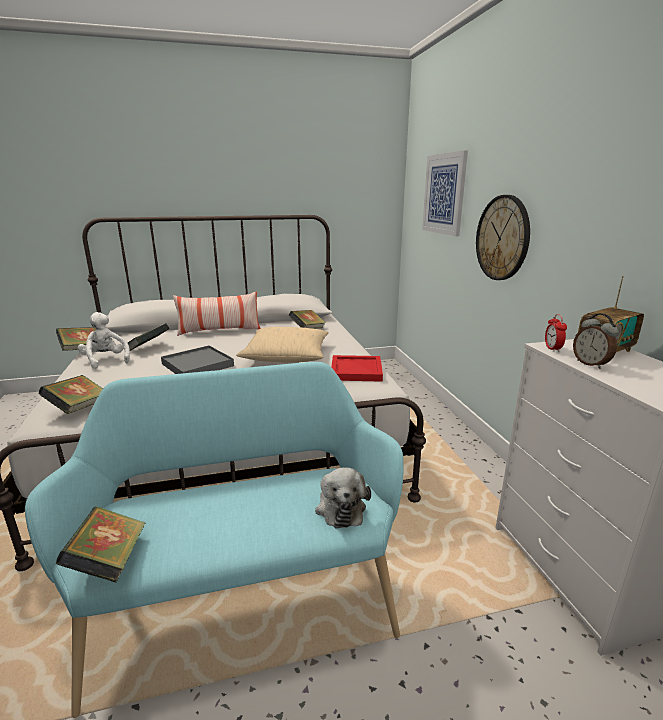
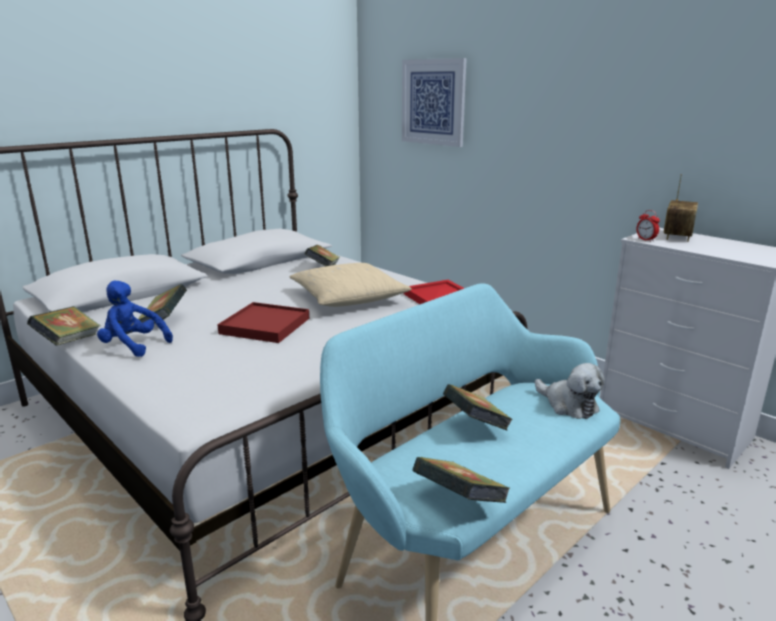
camera: 30 degrees left, 0 degrees up
(78, 408) = (209, 398): book -> book (475, 425)
(106, 360) = (133, 346): white plush toy -> blue plush toy
(198, 365) = (265, 326): grey tray -> red tray
(219, 331) = (219, 287): pillow -> none
(502, 238) = (527, 147): wall clock -> none
(591, 364) = (685, 246): alarm clock -> none

